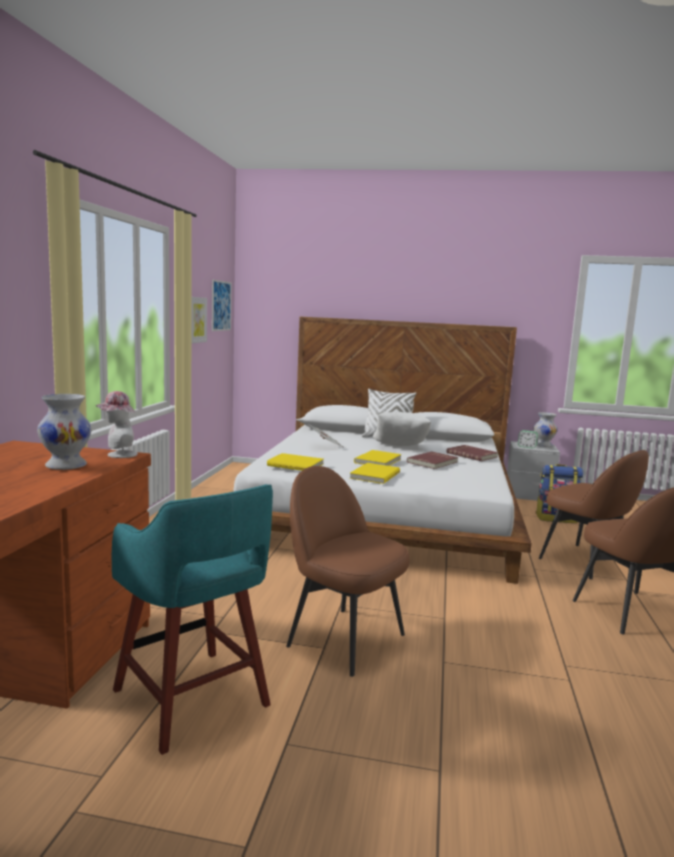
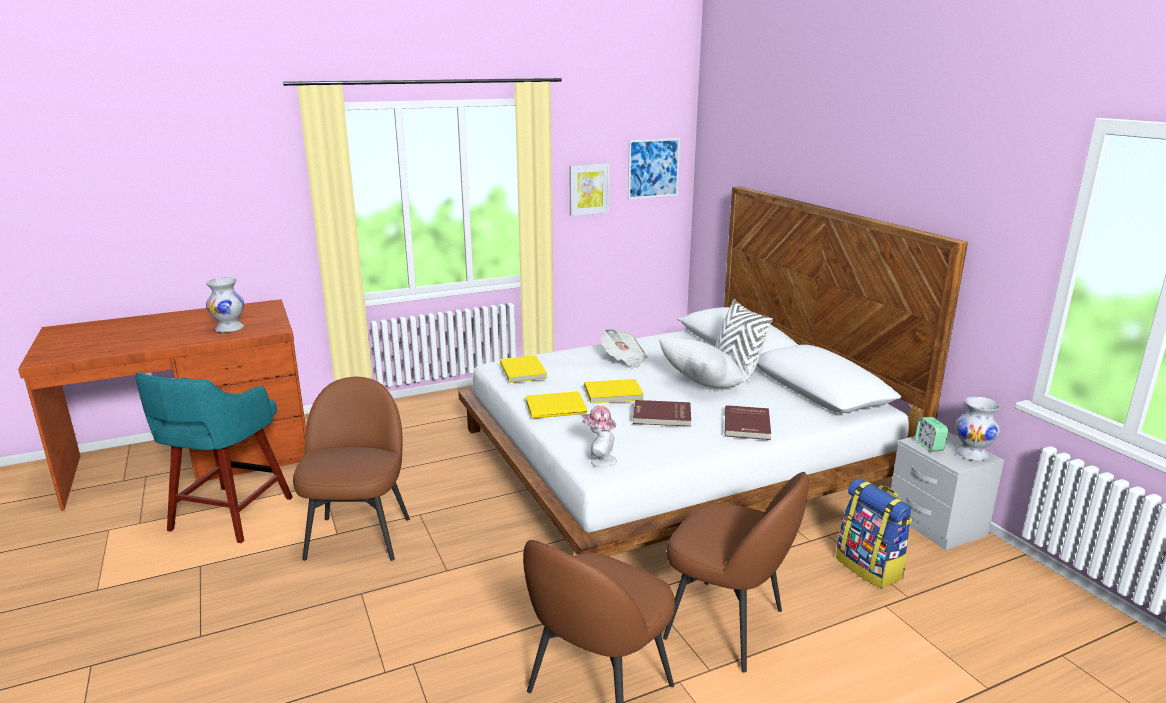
camera: 55 degrees right, 10 degrees up
(118, 455) = (274, 328): hat -> hat (599, 460)
(586, 562) = (727, 625): brown chair -> brown chair turned 75 degrees counterclockwise

